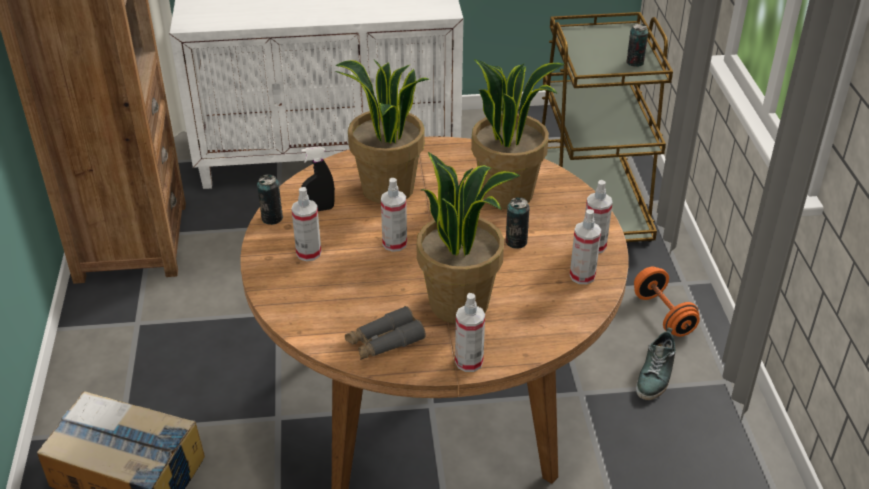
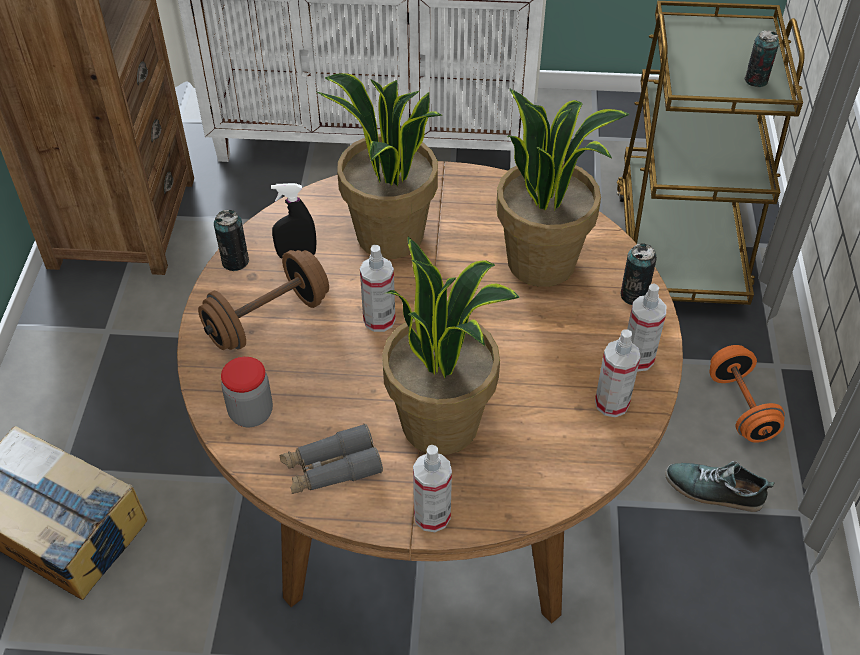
camera: 10 degrees right, 10 degrees up
(308, 253) = (268, 320): spray bottle -> brown dumbbell
(313, 314) = (251, 413): none -> jar
(516, 242) = (536, 338): can -> can (634, 295)
(656, 375) = (714, 491): shoe -> shoe turned 75 degrees clockwise

